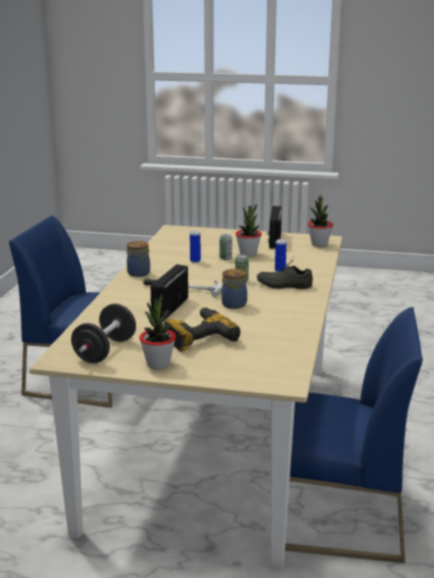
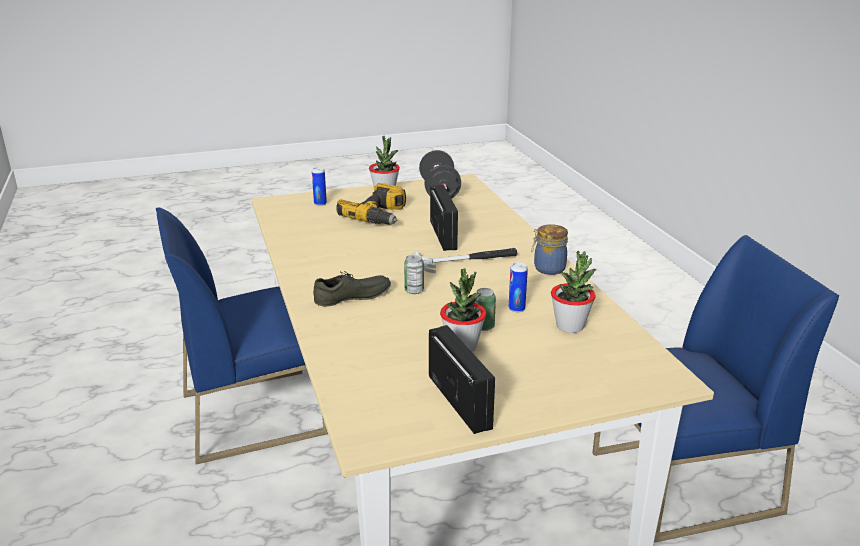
camera: 150 degrees right, 5 degrees up
(234, 304) = (385, 256): jar -> none
(280, 270) = (380, 322): can -> can (320, 203)
(319, 244) = (368, 415): potted plant -> potted plant (570, 326)

